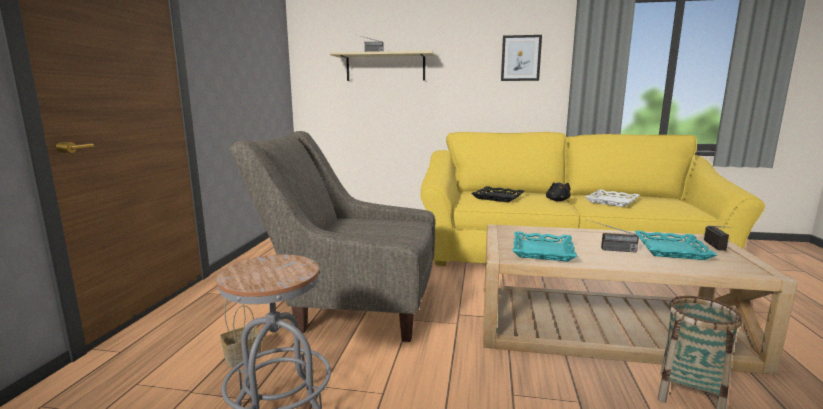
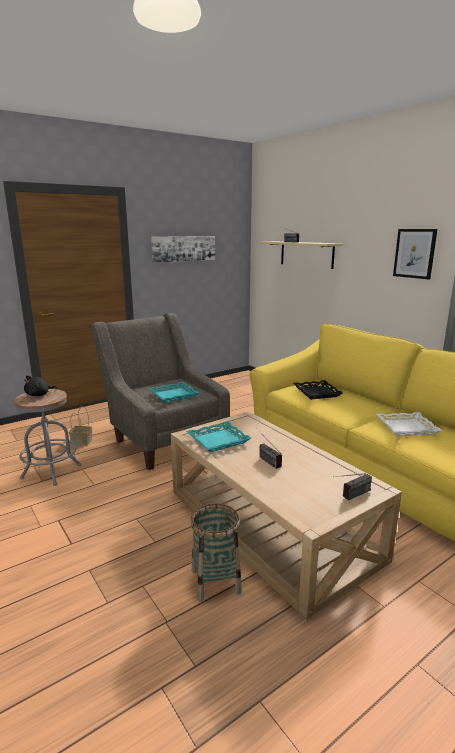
camera: 45 degrees right, 5 degrees up
(238, 54) = (183, 248): none -> picture
(557, 200) = (361, 410): black plush toy -> black plush toy (39, 395)
(670, 249) = (308, 479): turquoise tray -> turquoise tray (173, 395)

